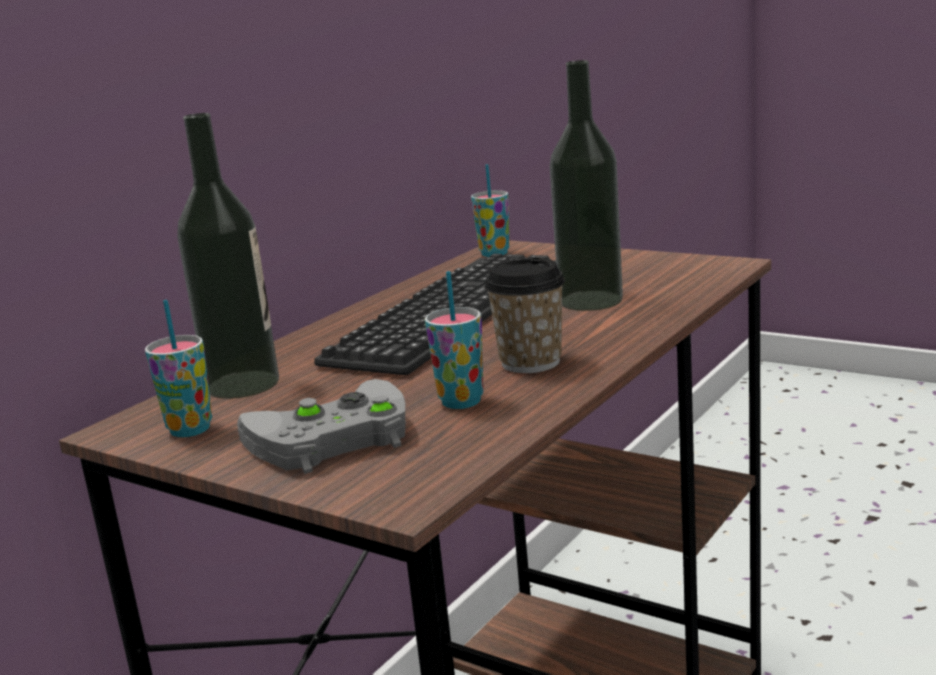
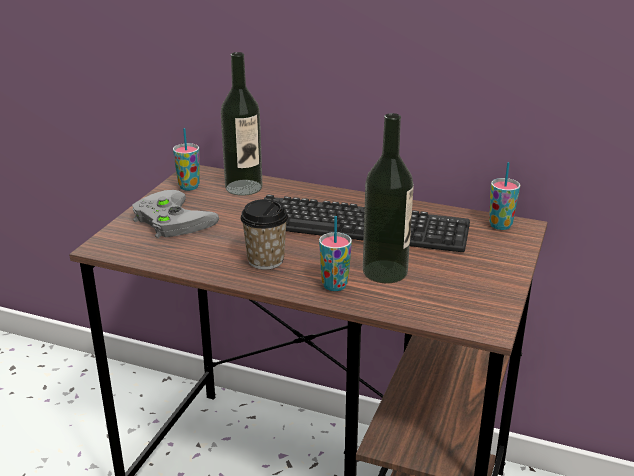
camera: 75 degrees right, 10 degrees up
(461, 402) = (209, 246): cup -> cup (334, 285)

